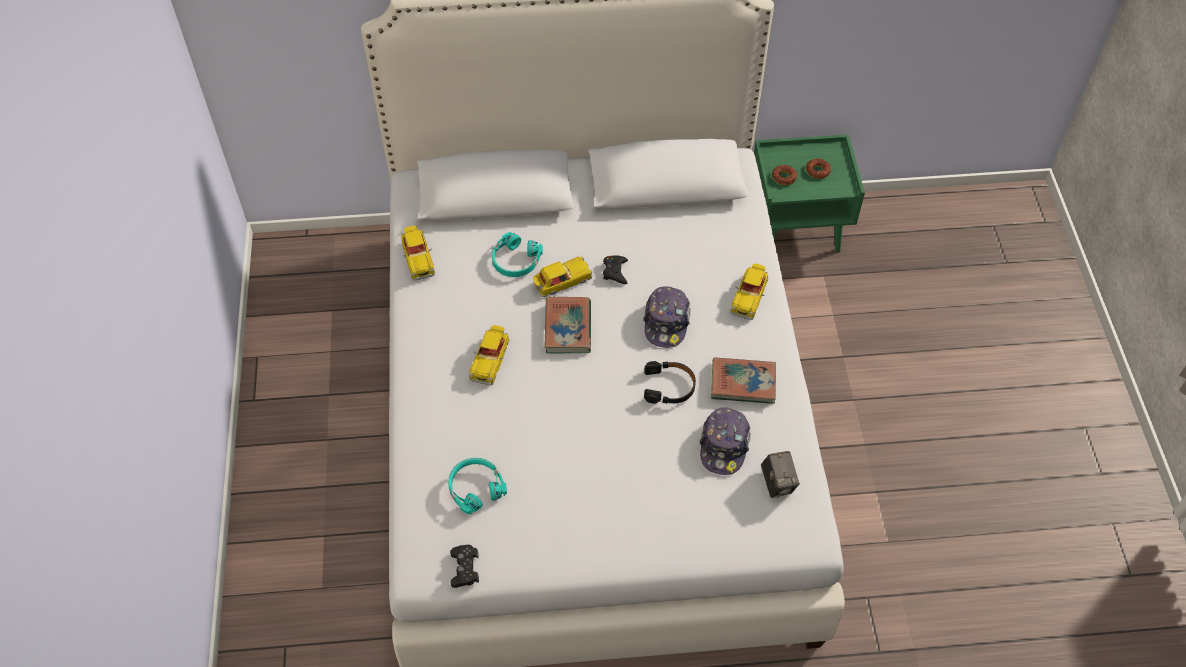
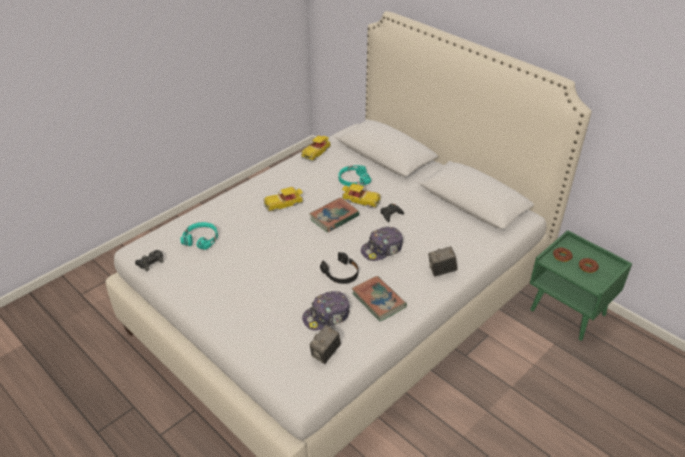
camera: 50 degrees right, 15 degrees down
(749, 296) = (441, 271): toy car -> camera

